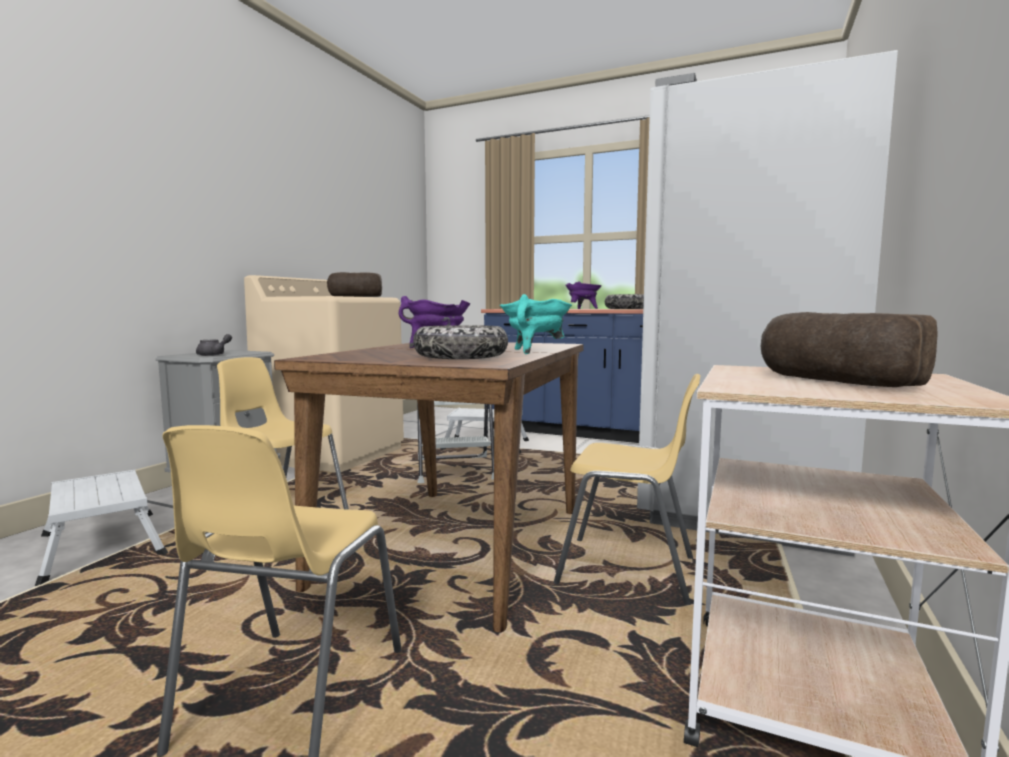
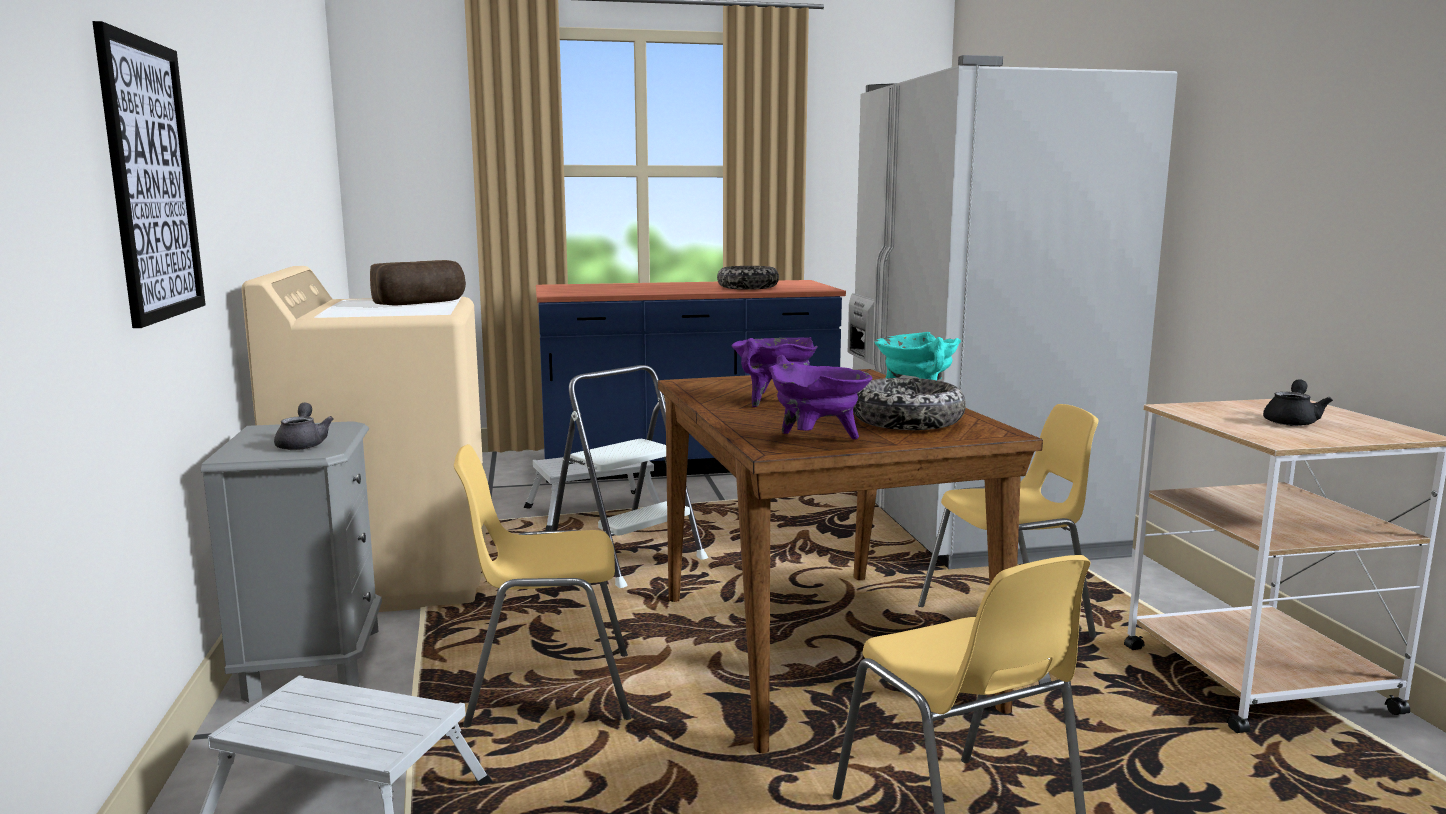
camera: 35 degrees left, 5 degrees up
(143, 209) = (151, 180): none -> picture
(583, 309) = (682, 288): purple cooking pot -> purple cooking pot (816, 441)
(833, 381) = (1292, 421): bread -> black teapot

